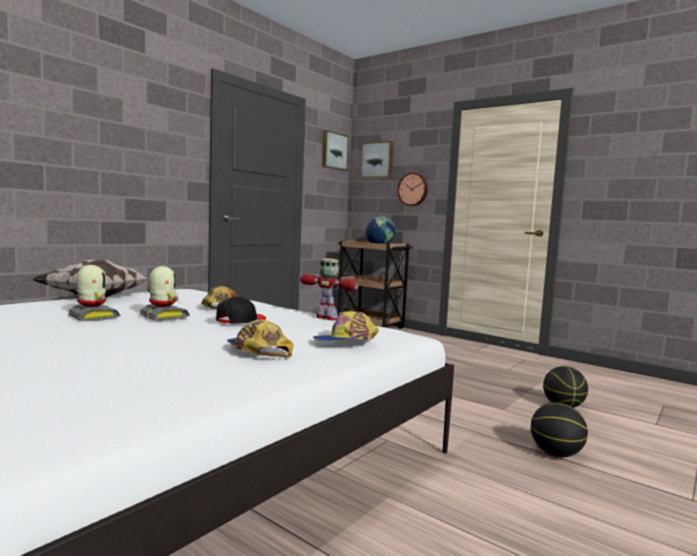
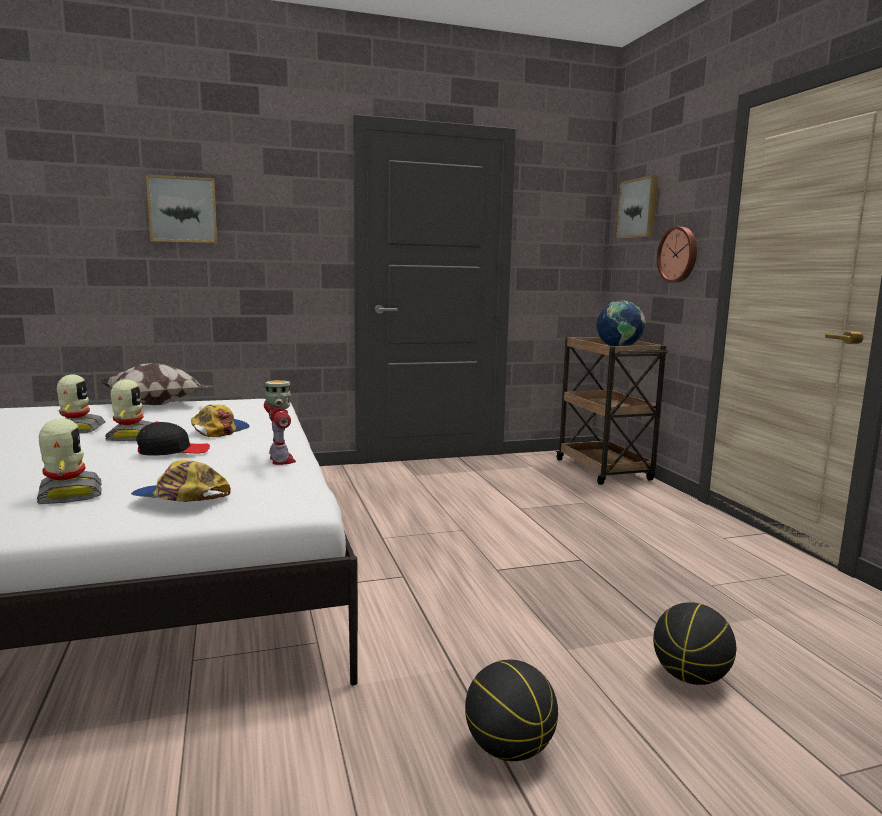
camera: 35 degrees right, 5 degrees up
(258, 351) = (68, 494): cap -> toy robot
(334, 151) = (574, 200): picture -> picture (182, 210)

